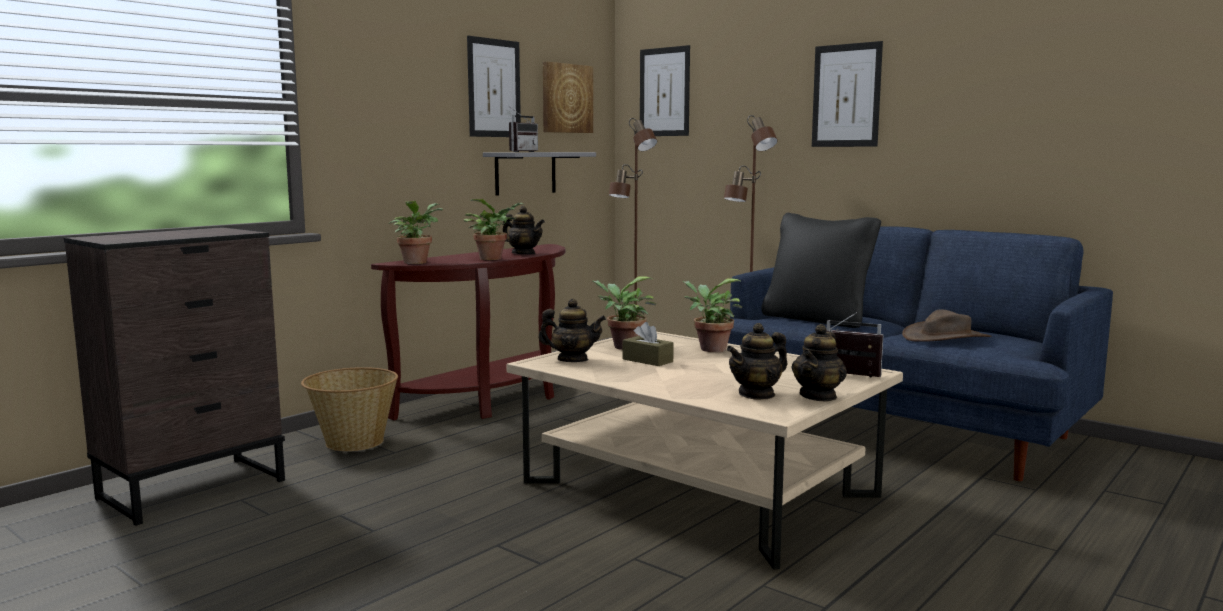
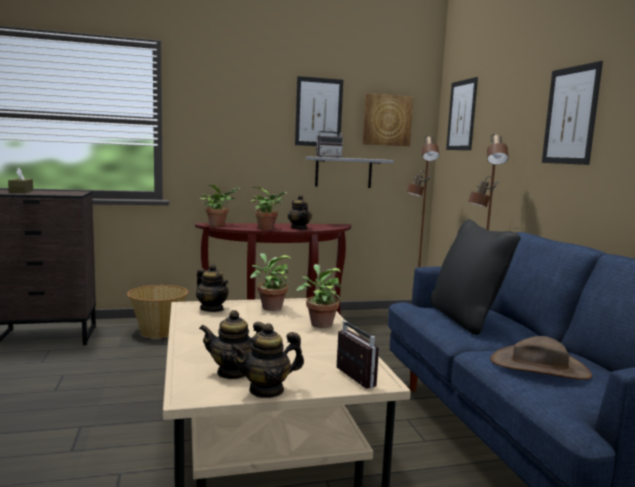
camera: 35 degrees right, 0 degrees up
(647, 360) = (252, 321): brown tissue box -> brown tissue box (21, 191)

